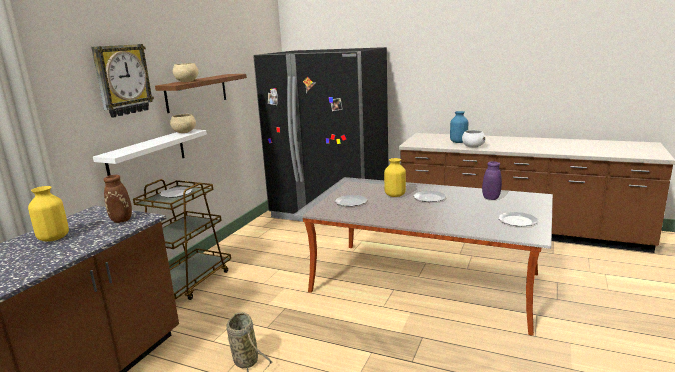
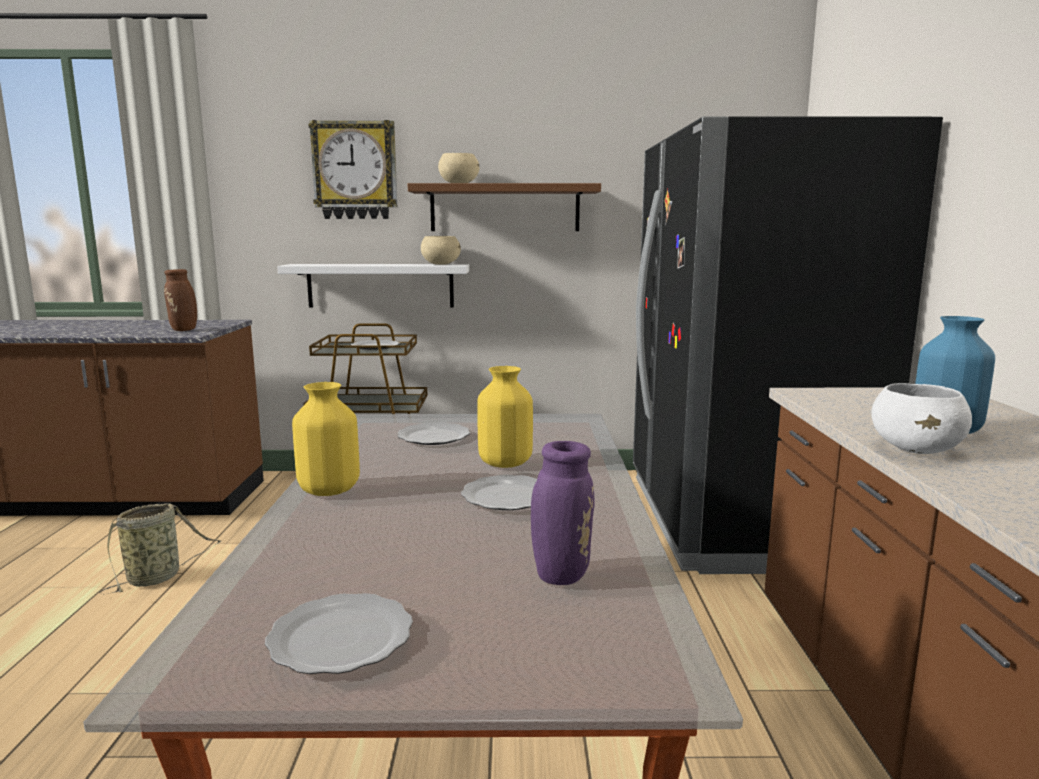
camera: 65 degrees right, 5 degrees down
(53, 238) = (135, 325): yellow vase -> yellow vase (329, 490)

